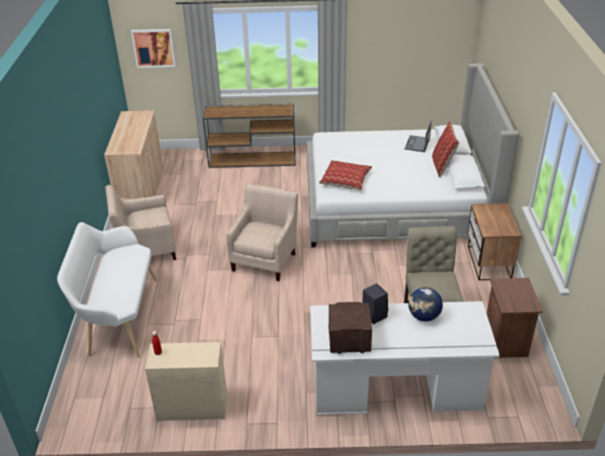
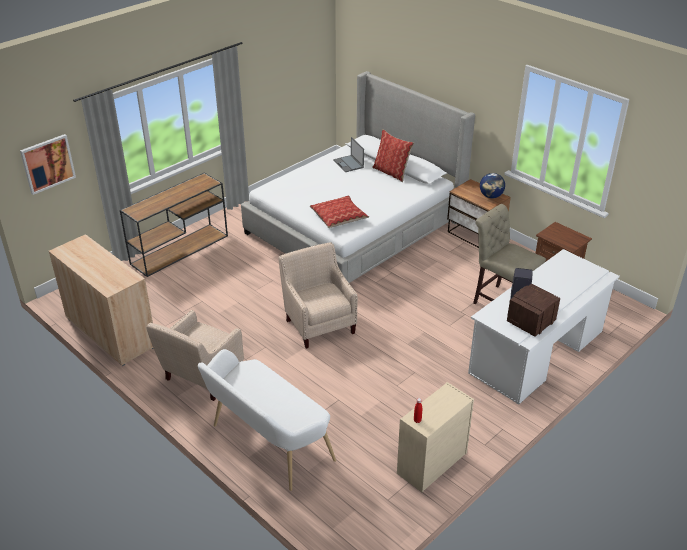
camera: 45 degrees left, 0 degrees up
(424, 316) = (548, 279): globe -> globe (491, 196)

